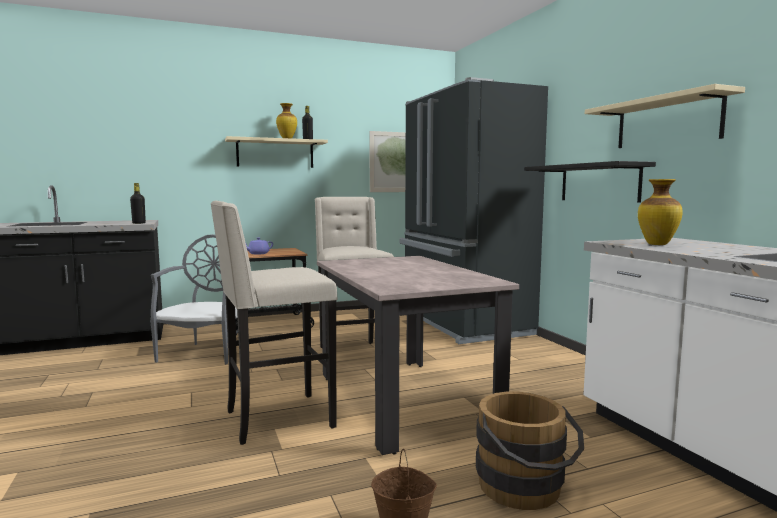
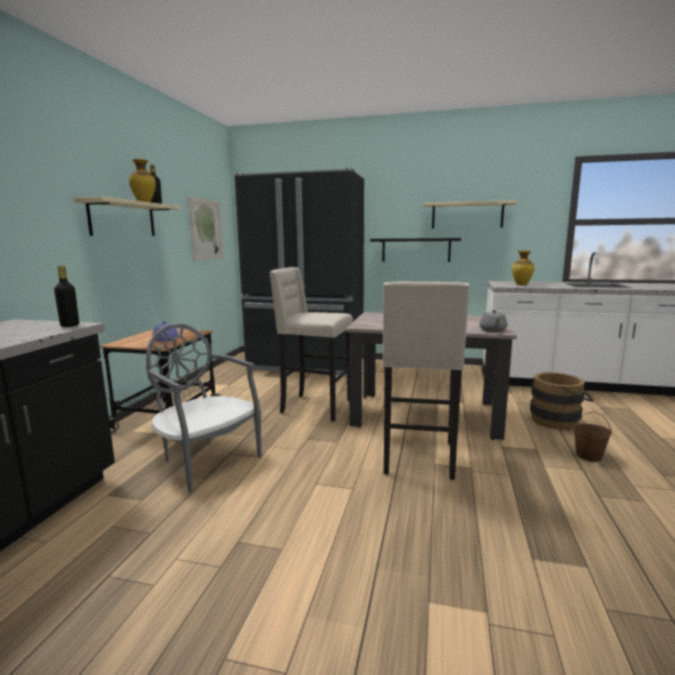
camera: 55 degrees left, 5 degrees up
(390, 287) = (492, 330): none -> grey teapot

